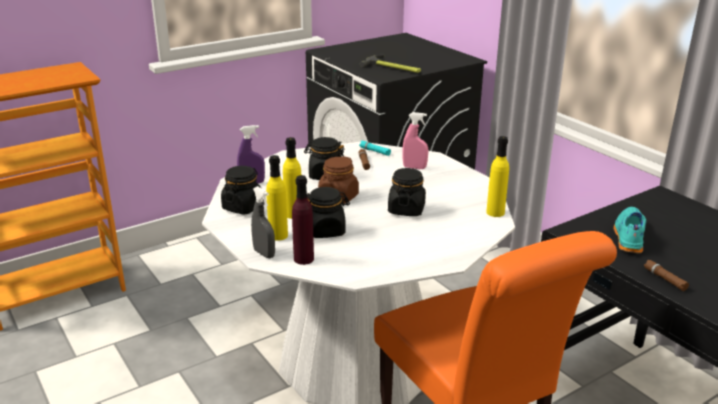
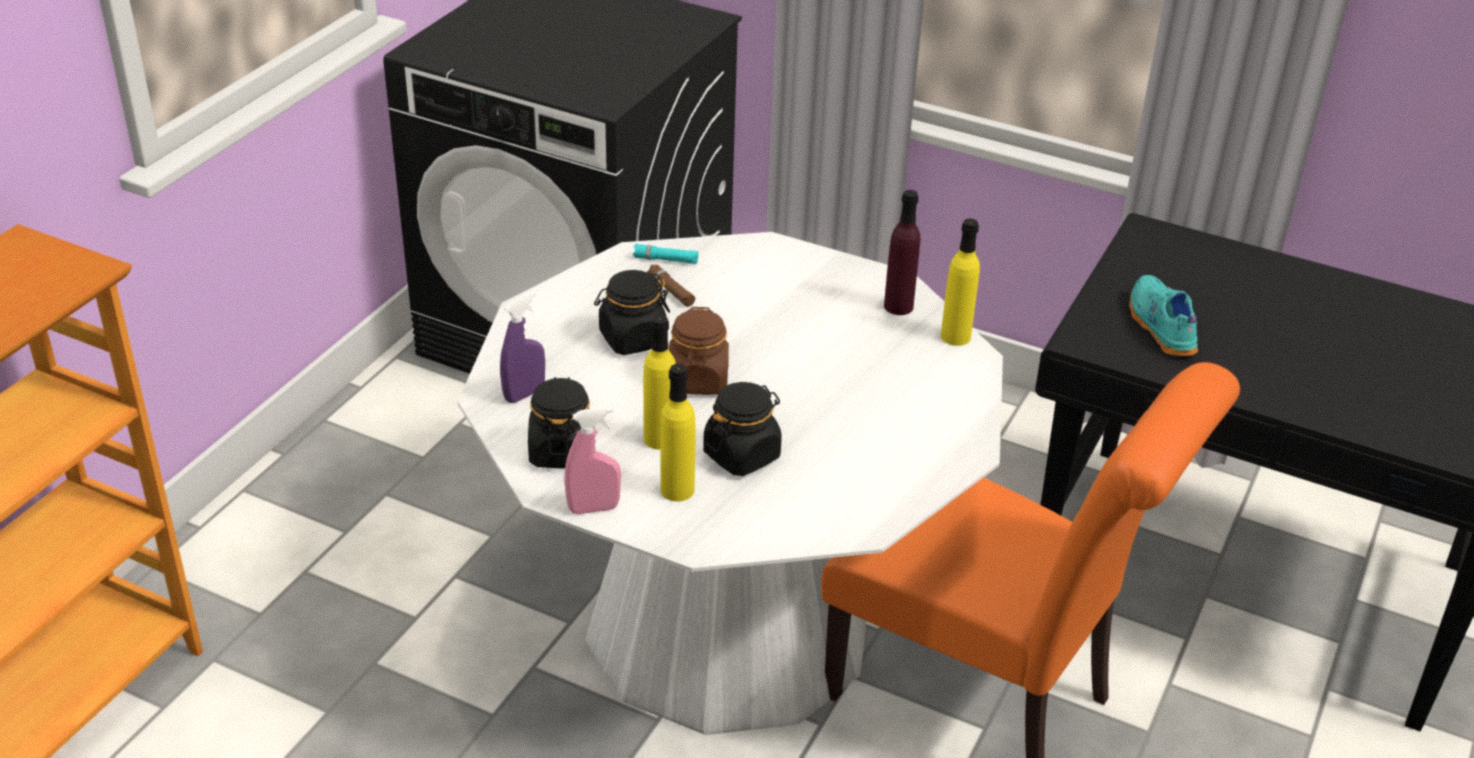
camera: 30 degrees left, 10 degrees up
(264, 253) = (690, 533): grey spray bottle -> none
(303, 259) = (759, 521): purple bottle -> purple bottle (898, 306)
(393, 68) = (600, 73): hammer -> none
(406, 209) = (824, 372): black jar -> none
(414, 167) = (761, 278): pink spray bottle -> pink spray bottle (593, 508)
(665, 279) = (1251, 388): brown flashlight -> none

